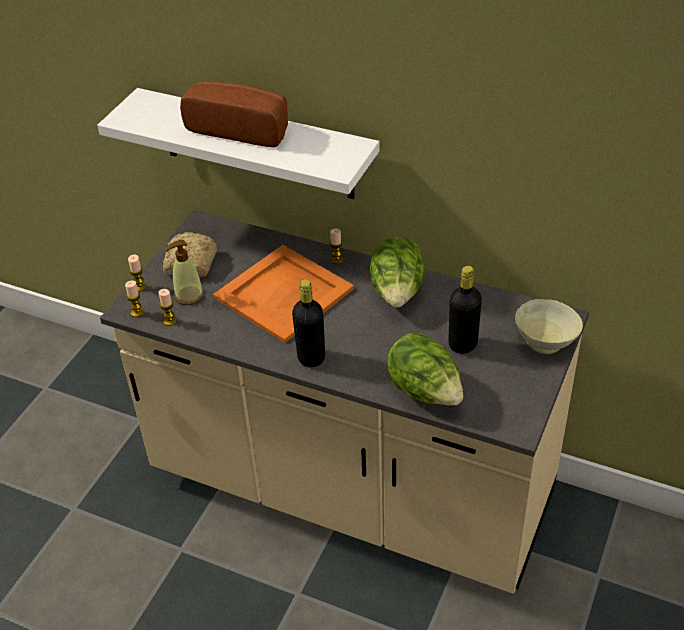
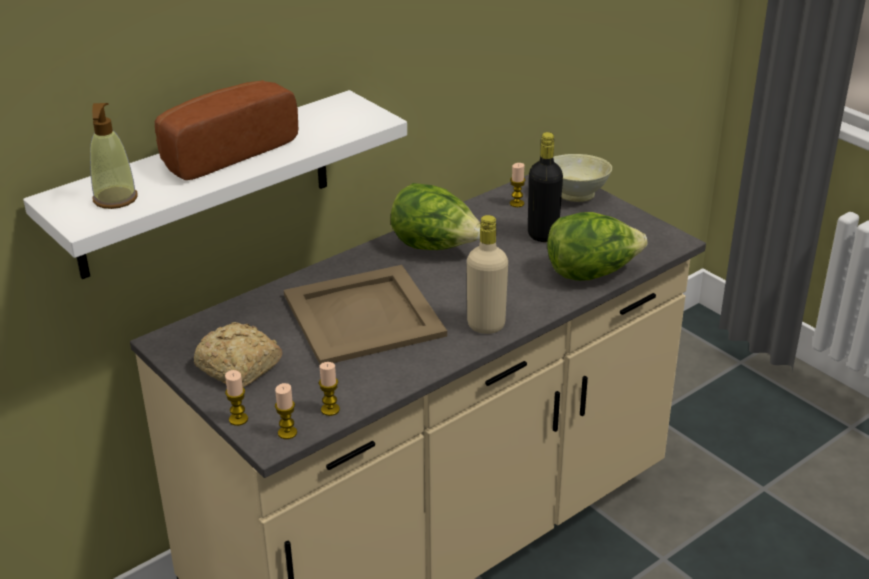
camera: 65 degrees left, 10 degrees down
(189, 296) = (298, 384): soap dispenser -> soap dispenser (115, 199)
(285, 293) = (364, 314): orange tray -> beige tray
(311, 358) = (486, 325): black bottle -> beige bottle
(336, 260) = (343, 267): candle -> candle (517, 203)

